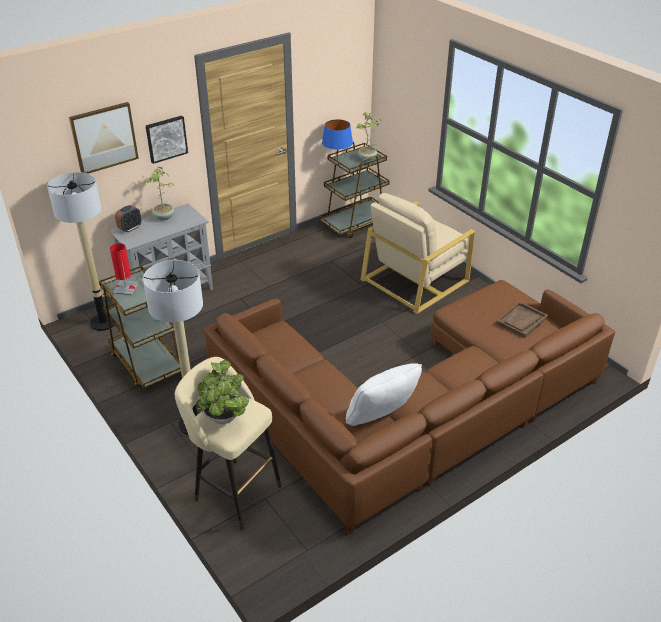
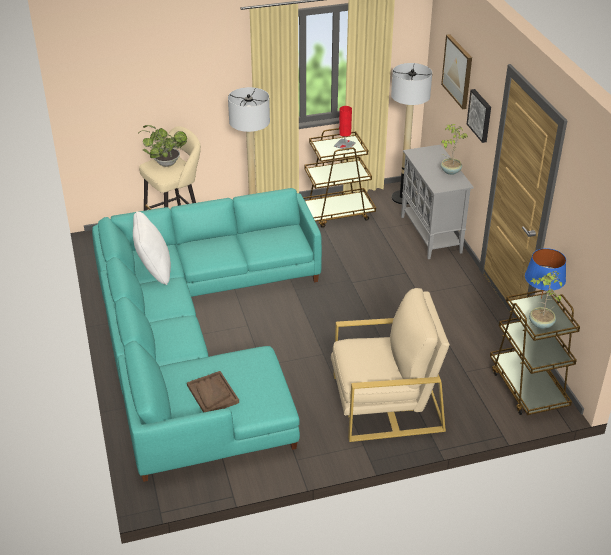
camera: 110 degrees right, 0 degrees up
(130, 228) = (437, 154): alarm clock -> none
(412, 406) = (198, 339): brown sofa -> turquoise sofa
(415, 279) = (386, 402): beige armchair -> beige armchair turned 105 degrees clockwise

